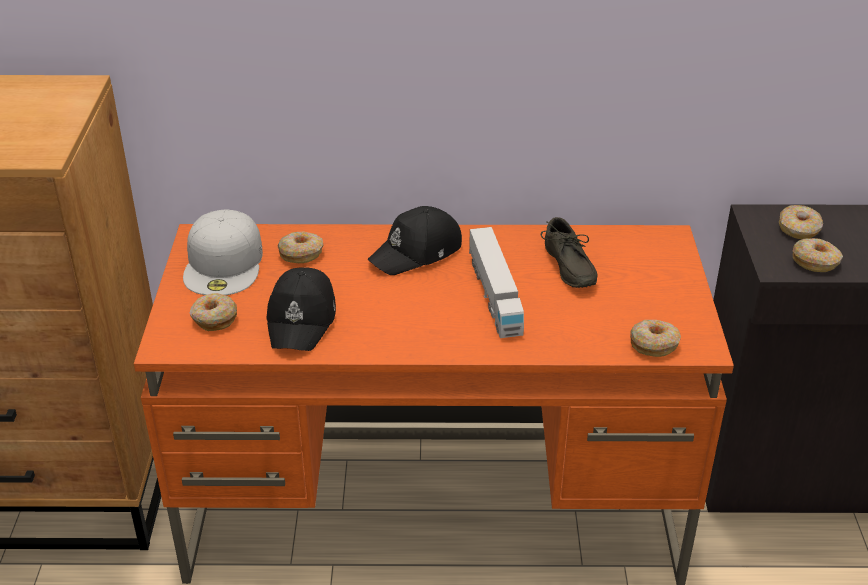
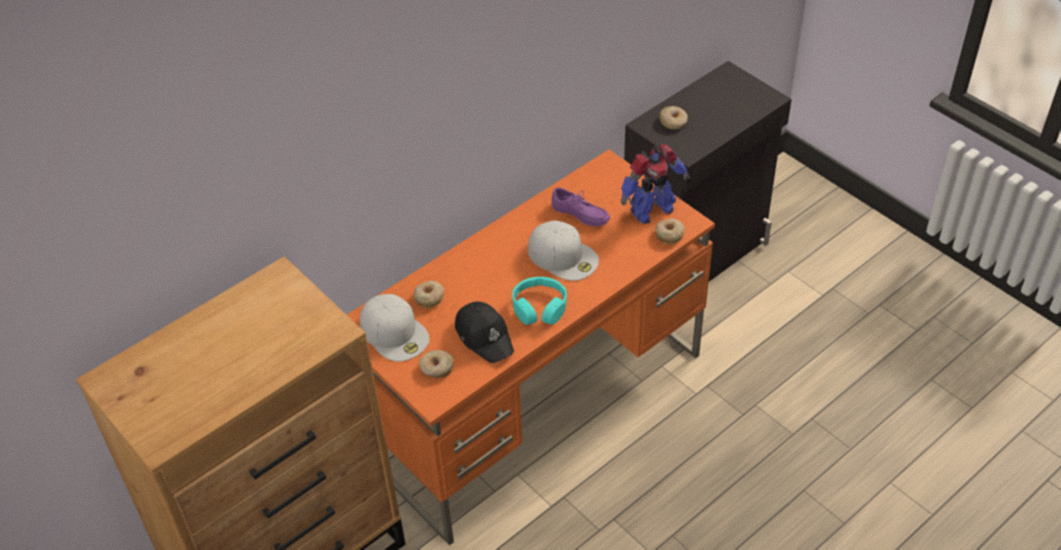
camera: 40 degrees left, 10 degrees up
(398, 327) = (539, 307): none -> turquoise headphones
(417, 252) = (492, 256): black cap -> none
(494, 295) = (563, 256): toy truck -> white cap
(566, 268) = (579, 216): grey shoe -> purple shoe
(663, 307) = (651, 210): none -> toy robot
(815, 261) = (700, 138): donut -> none

